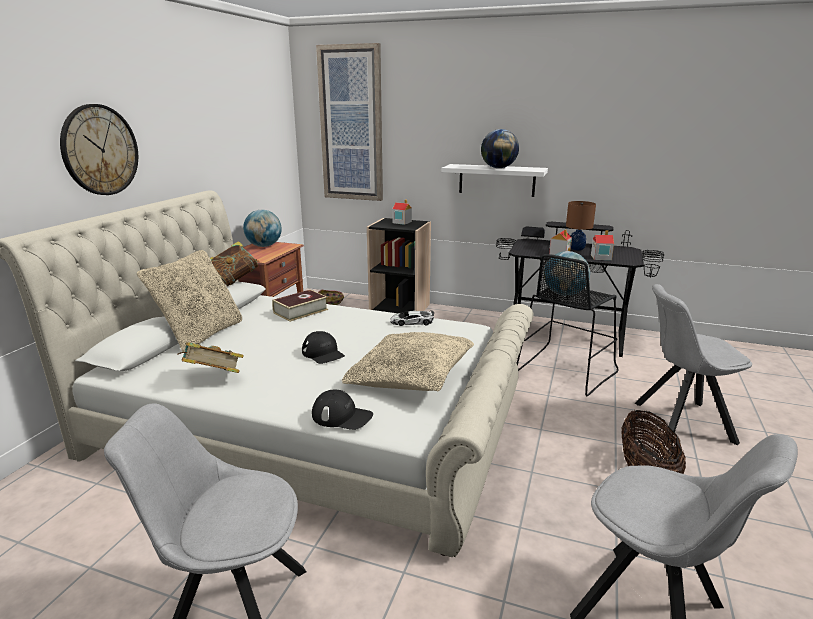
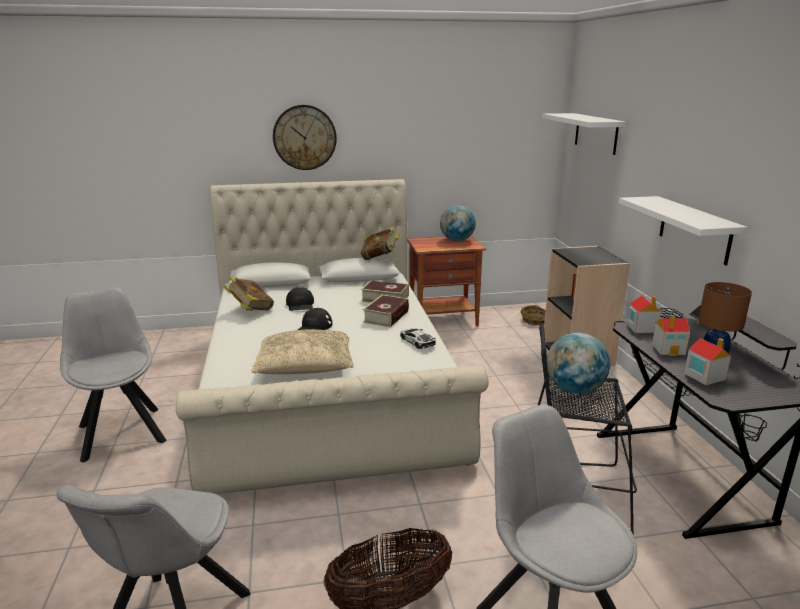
camera: 60 degrees right, 0 degrees up
(201, 333) = (311, 286): beige pillow -> none
(342, 416) = (223, 360): black cap -> black cap (300, 305)
(343, 320) = (386, 316): none -> book
(351, 125) = (596, 133): picture -> white shelf
(401, 222) = (596, 255): toy house -> toy house (641, 328)
(498, 168) = (675, 212): globe -> none

